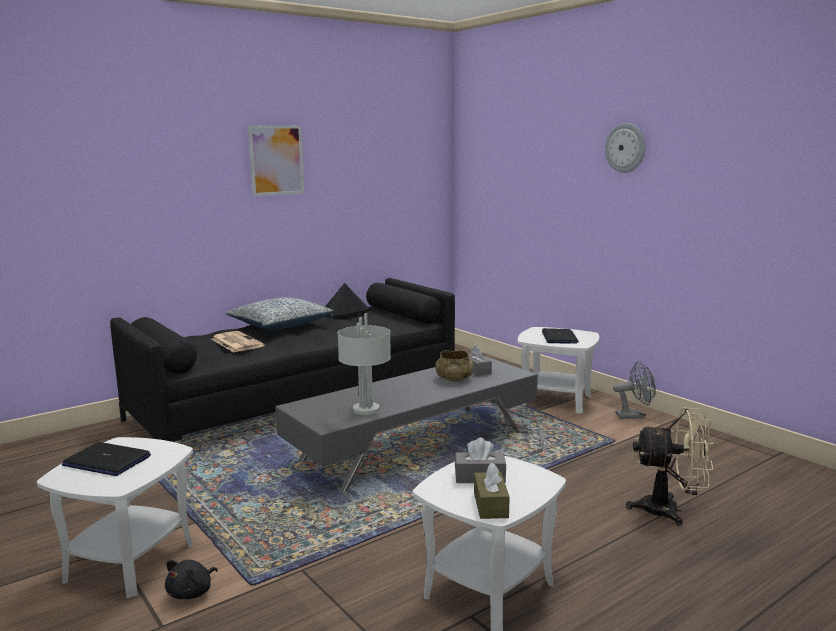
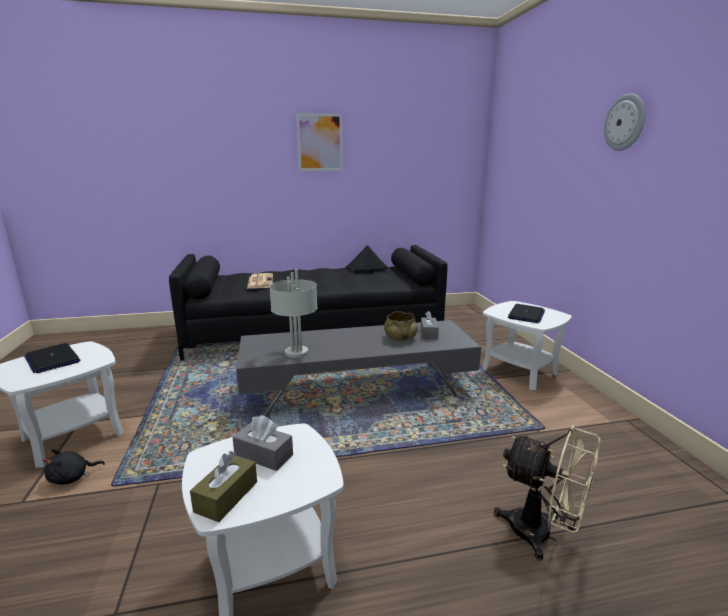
camera: 25 degrees right, 5 degrees up
(280, 325) = (308, 272): pillow -> none
(634, 416) = (588, 405): grey fan -> none

